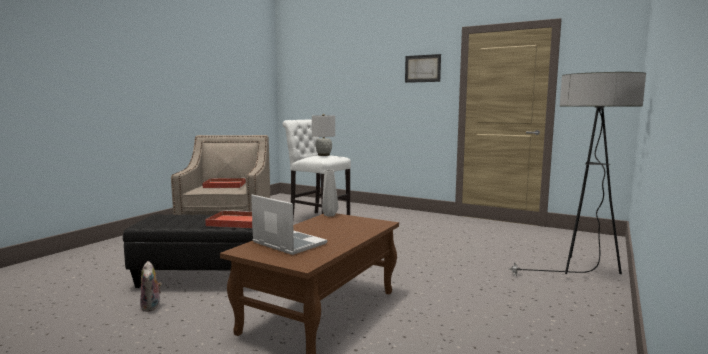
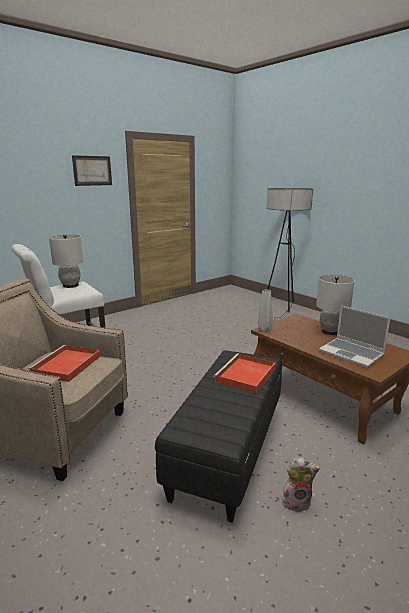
camera: 70 degrees left, 10 degrees up
(288, 243) = (352, 353): laptop -> laptop turned 105 degrees counterclockwise
(350, 235) = (330, 331): none -> white table lamp

